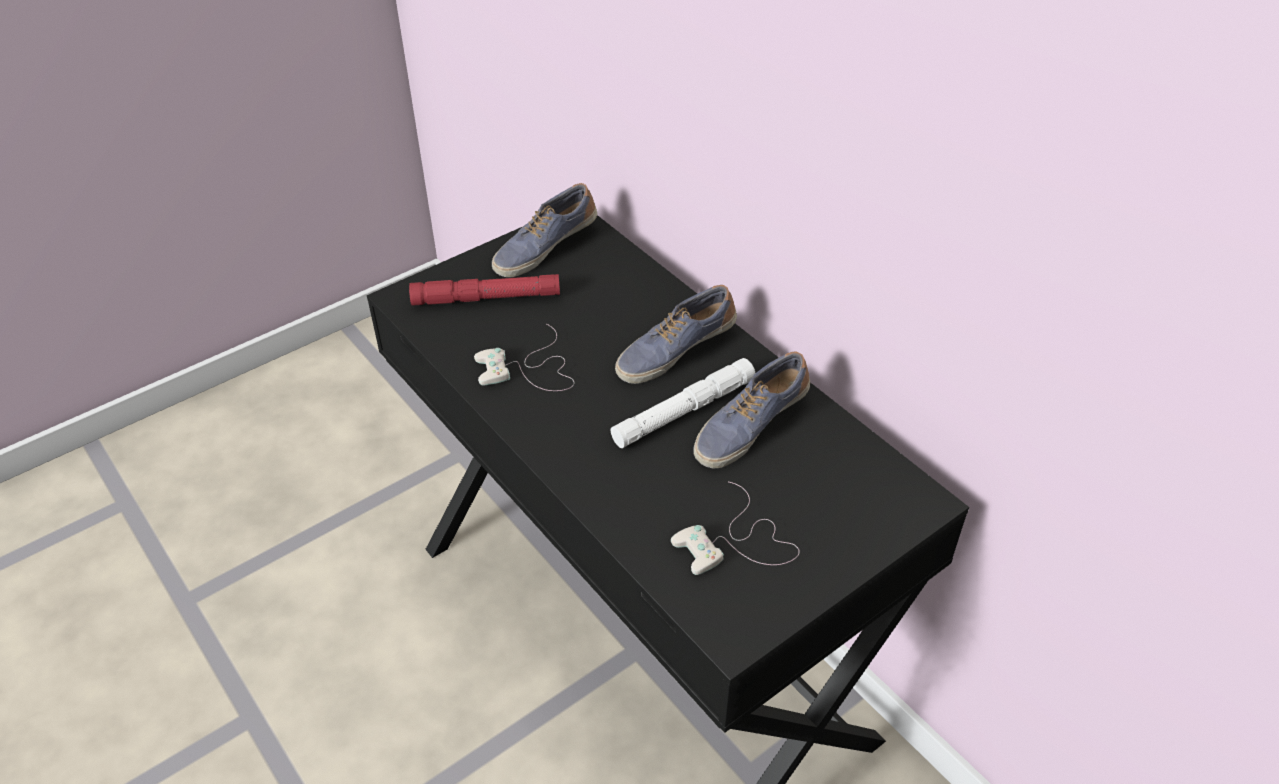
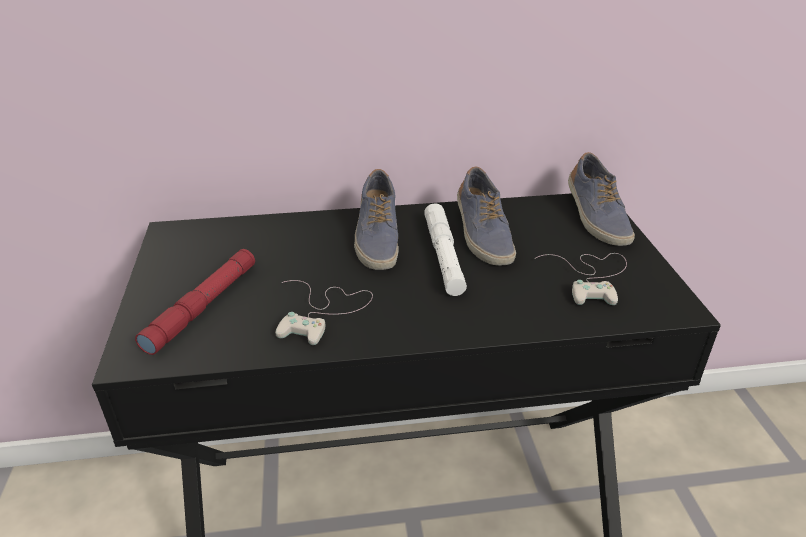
camera: 60 degrees left, 10 degrees down
(544, 248) = (181, 256): shoe -> shoe (595, 218)

